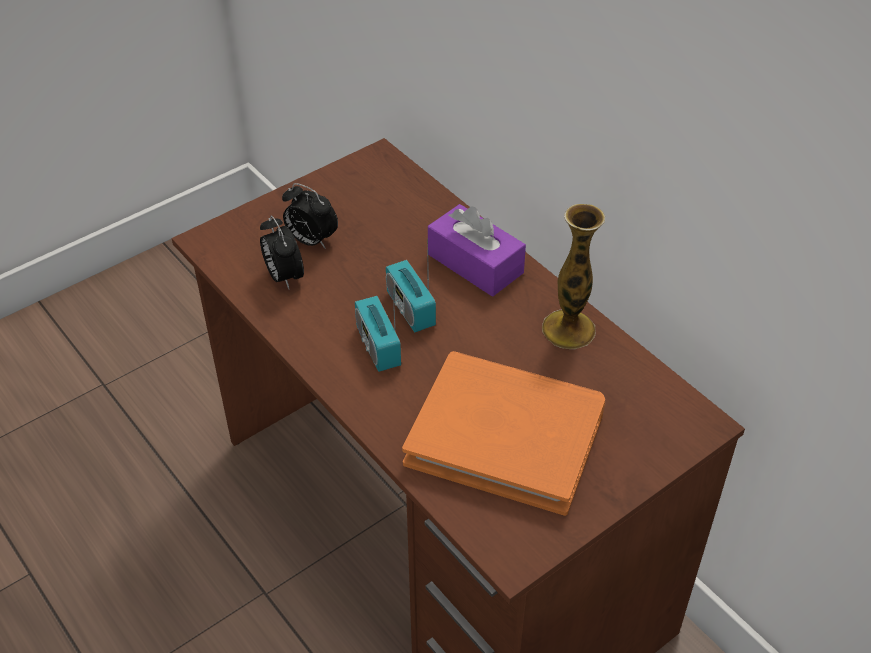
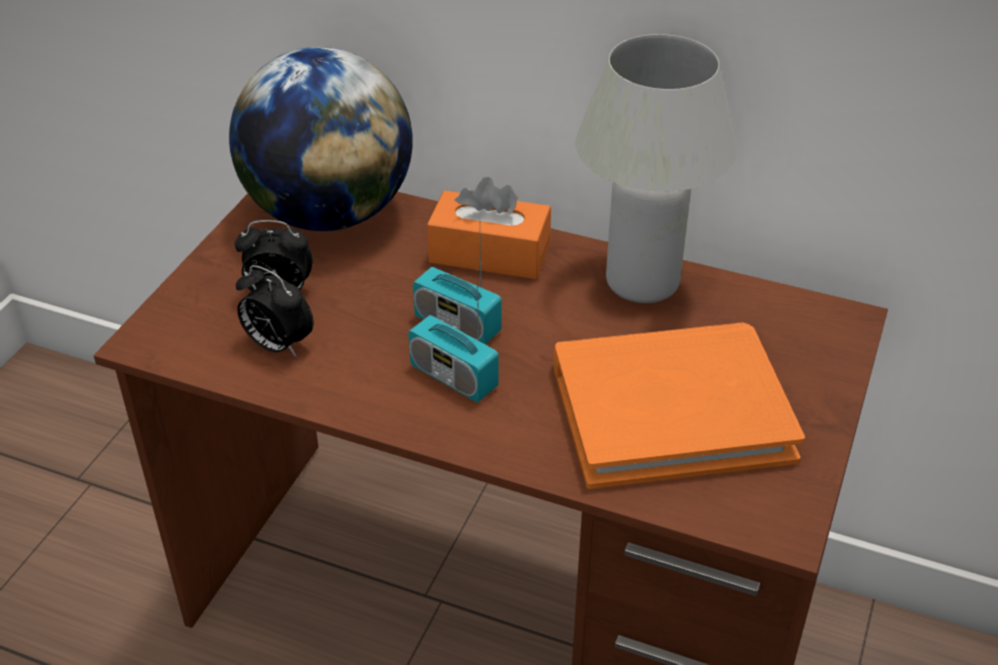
camera: 30 degrees left, 5 degrees down
(389, 191) = (329, 214): none -> globe
(475, 263) = (489, 253): purple tissue box -> orange tissue box
(568, 329) = (642, 282): vase -> white table lamp

